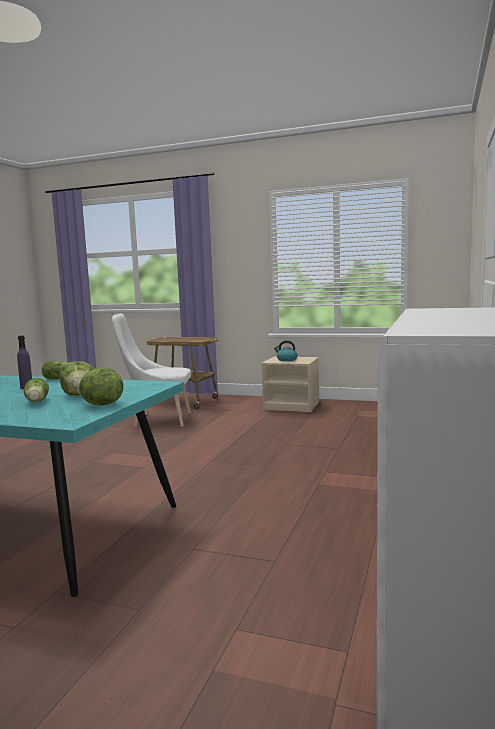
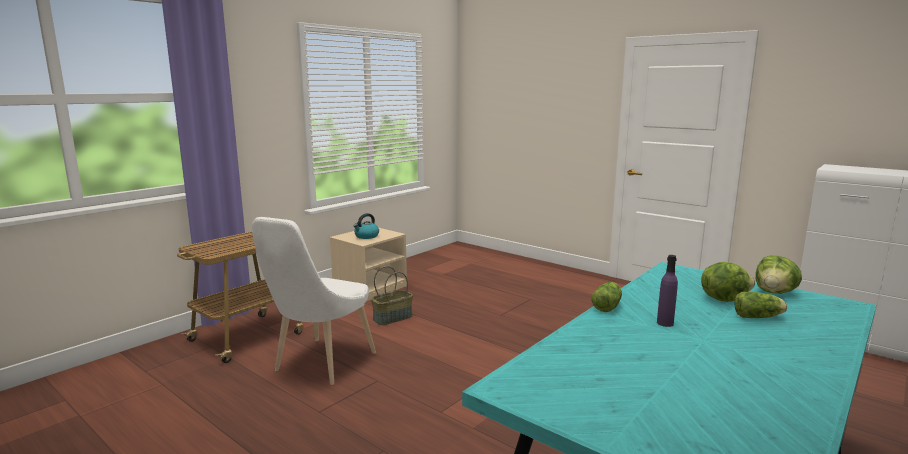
camera: 70 degrees left, 5 degrees up
(243, 420) = (392, 318): none -> basket

